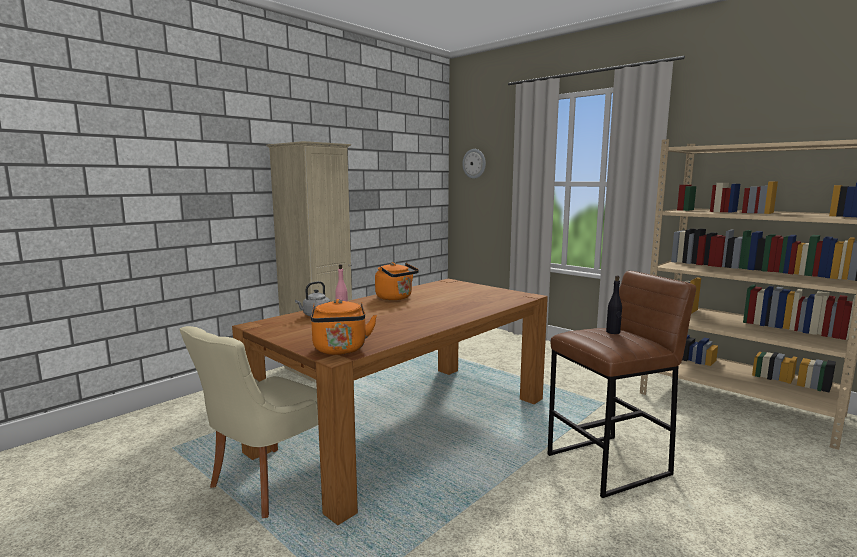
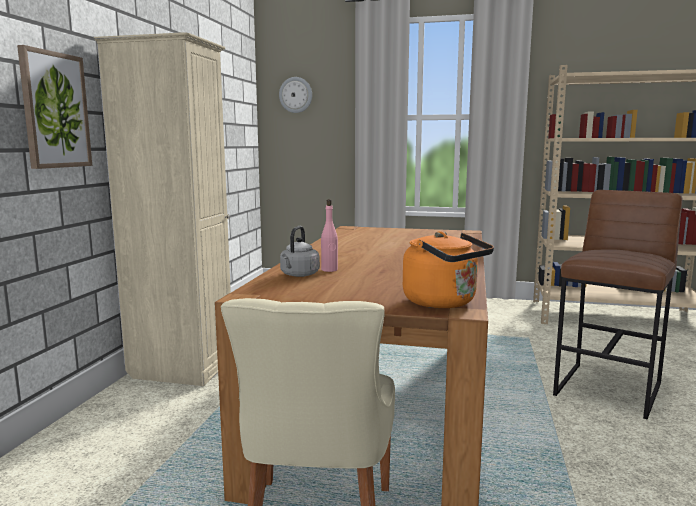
camera: 30 degrees left, 0 degrees up
(233, 194) = (55, 110): none -> picture
(396, 298) = (341, 247): orange kettle -> none
(613, 332) = (620, 250): black bottle -> none

